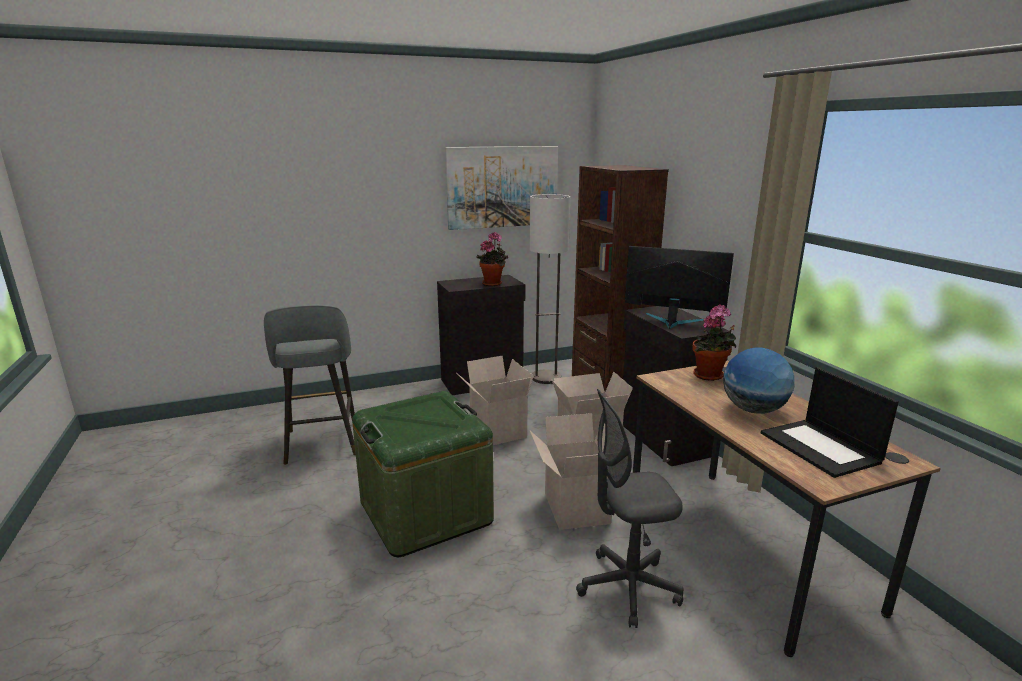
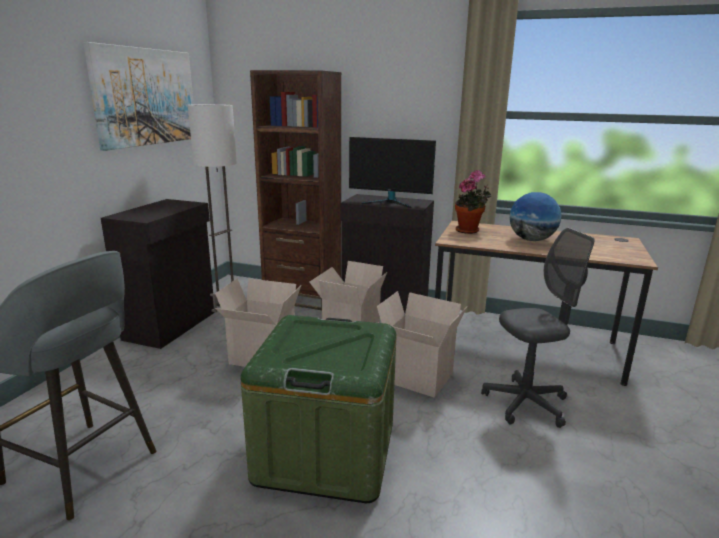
camera: 50 degrees left, 0 degrees up
(493, 283) = (175, 208): potted plant -> none
(628, 587) = (525, 404): grey office chair -> grey office chair turned 135 degrees counterclockwise
(672, 321) = (390, 202): monitor -> monitor turned 135 degrees counterclockwise
(821, 448) = (596, 246): laptop -> none

